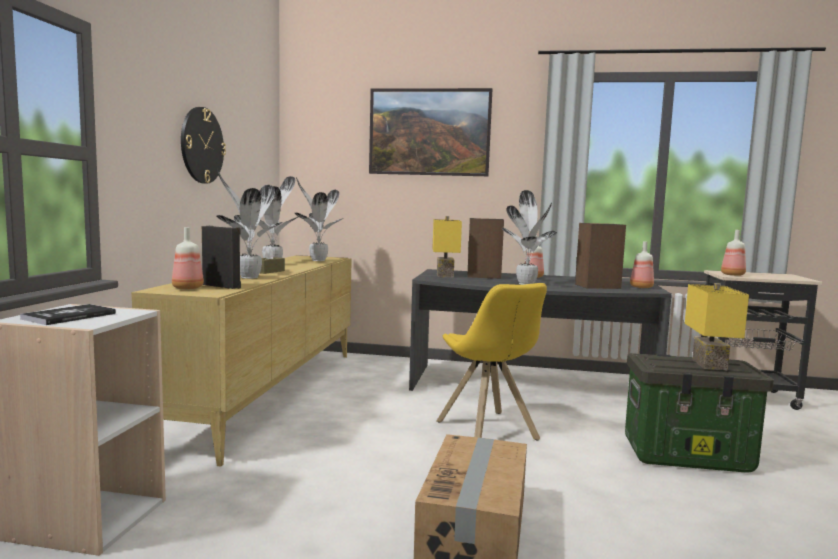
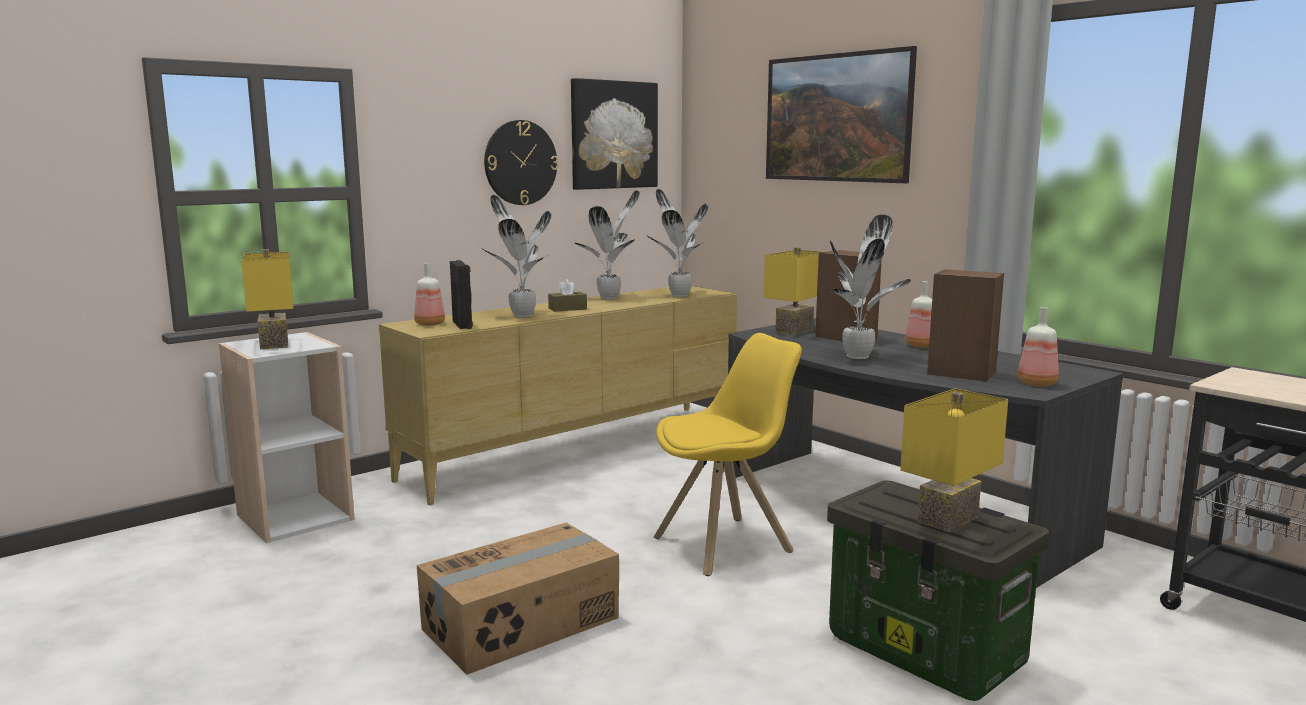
camera: 40 degrees right, 5 degrees up
(69, 316) = (271, 344): book -> yellow table lamp
(250, 132) = (613, 135): none -> picture
(487, 430) = (724, 544): yellow chair -> yellow chair turned 135 degrees counterclockwise
(732, 275) = (1235, 383): bottle -> none

